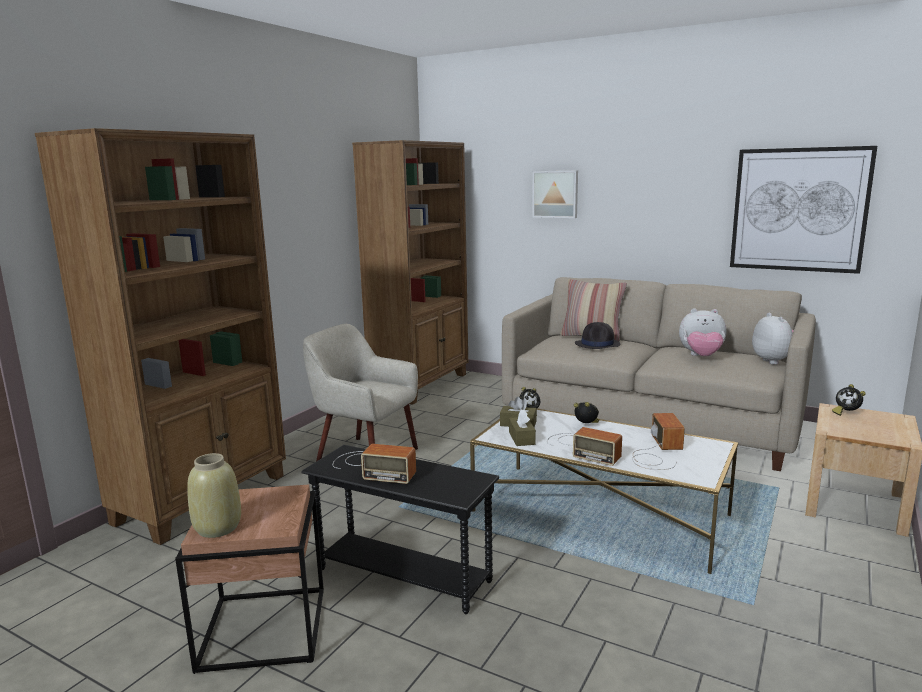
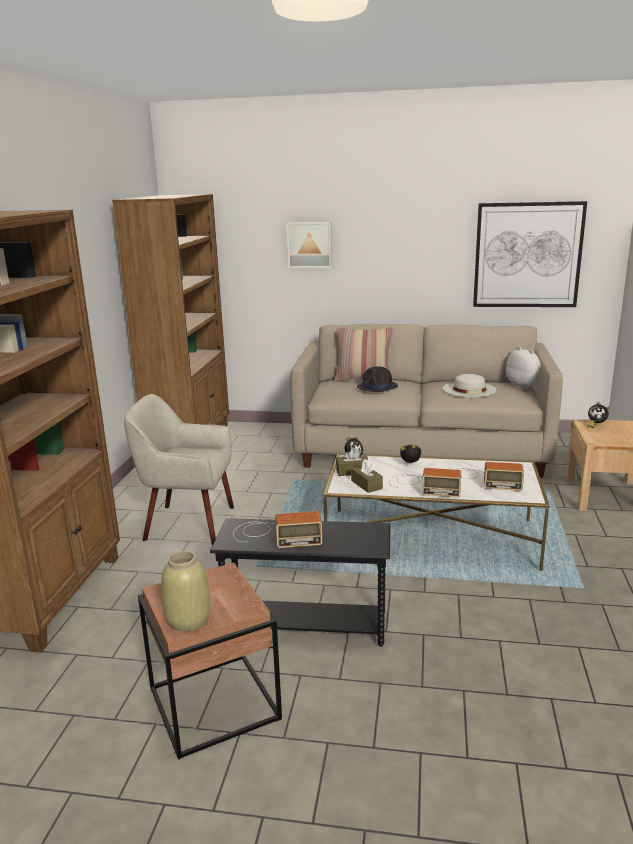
camera: 20 degrees left, 5 degrees up
(657, 452) = (482, 479): radio -> radio turned 120 degrees clockwise
(701, 357) = (469, 389): plush toy -> white hat

